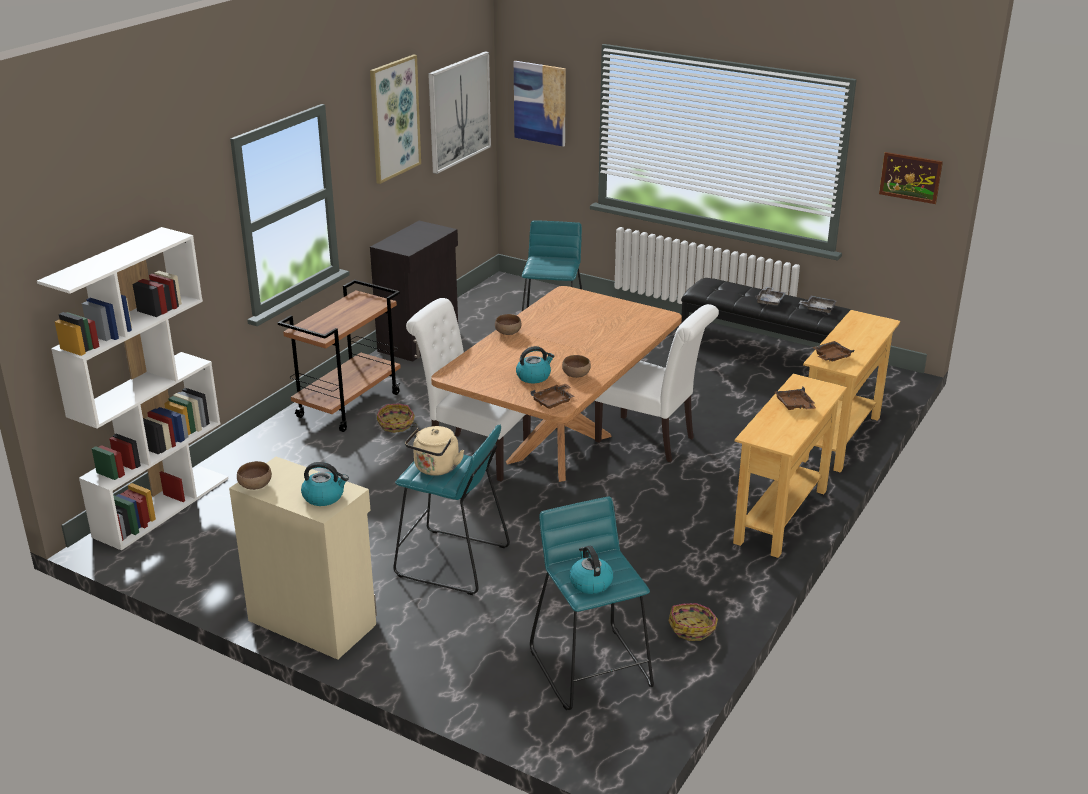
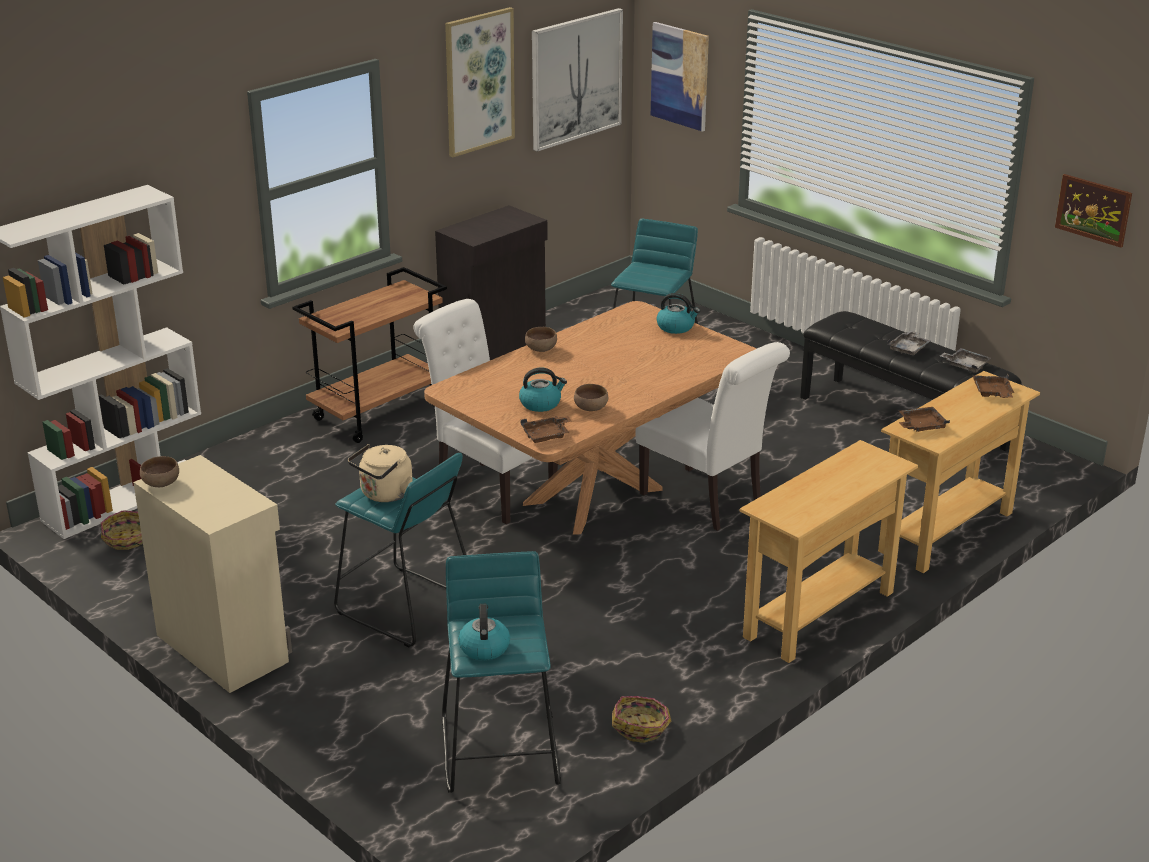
camera: 15 degrees right, 0 degrees up
(324, 497) = (225, 506): kettle -> kettle (676, 327)
(396, 425) = (420, 443): basket -> basket (127, 540)
(794, 405) = (838, 478): brown tray -> brown tray (992, 393)

